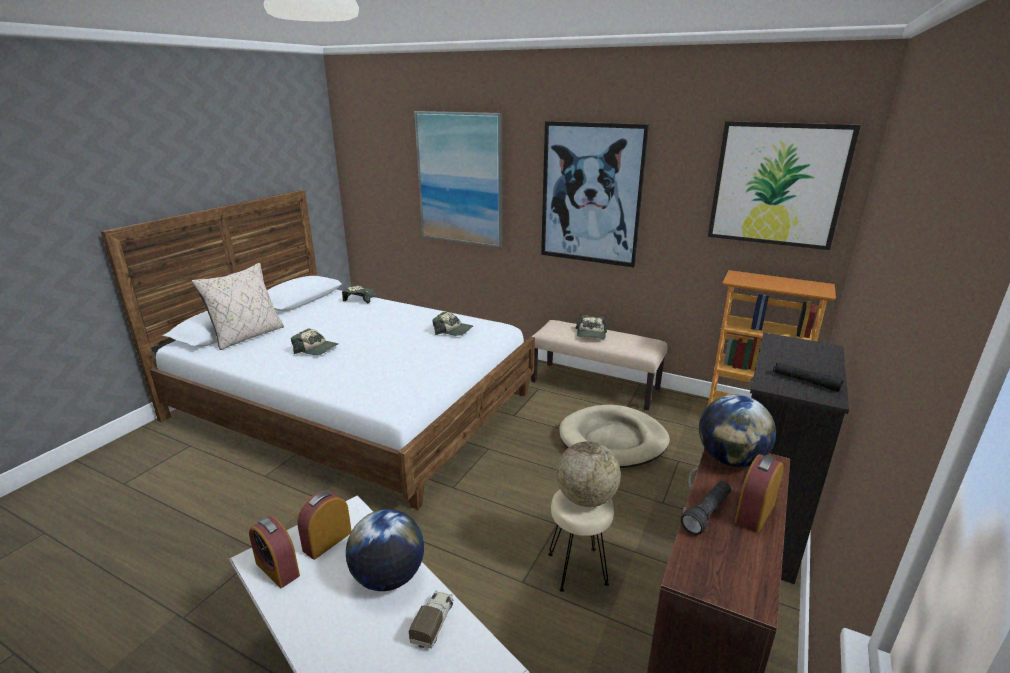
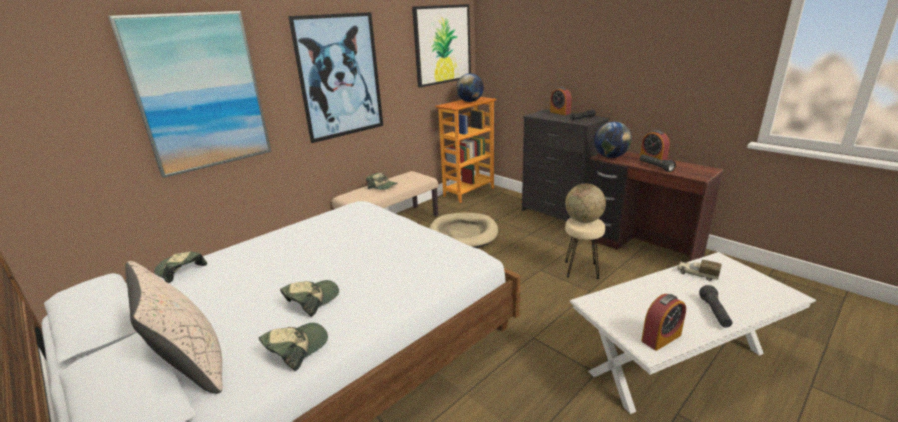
camera: 70 degrees left, 0 degrees up
(327, 541) = (627, 313): alarm clock -> alarm clock (560, 113)
(327, 631) = (714, 313): none -> black flashlight
(388, 577) = (662, 288): globe -> globe (470, 101)
(453, 331) = (347, 223): cap -> cap (296, 348)

